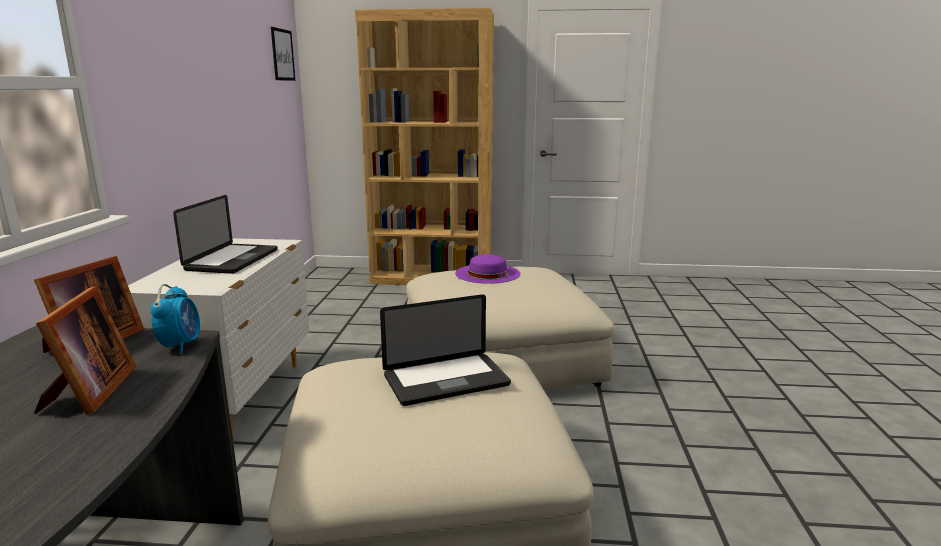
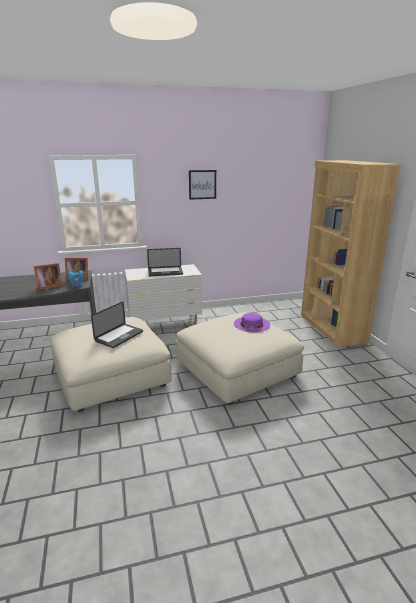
camera: 70 degrees right, 5 degrees up
(282, 55) = (297, 181): picture -> picture (202, 184)
(446, 381) = (119, 336): laptop -> laptop turned 105 degrees counterclockwise

